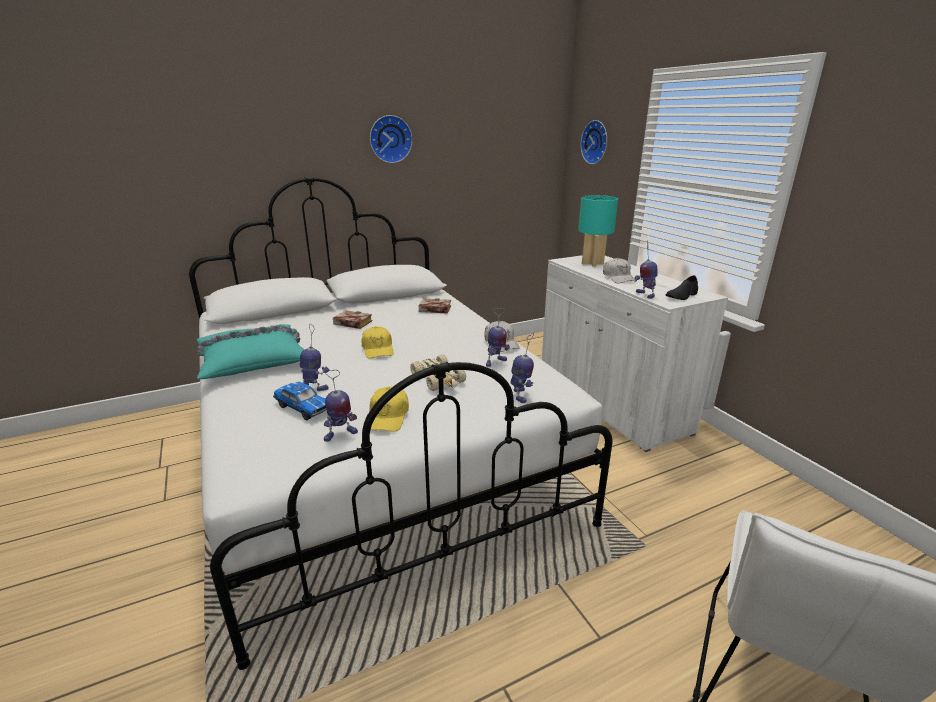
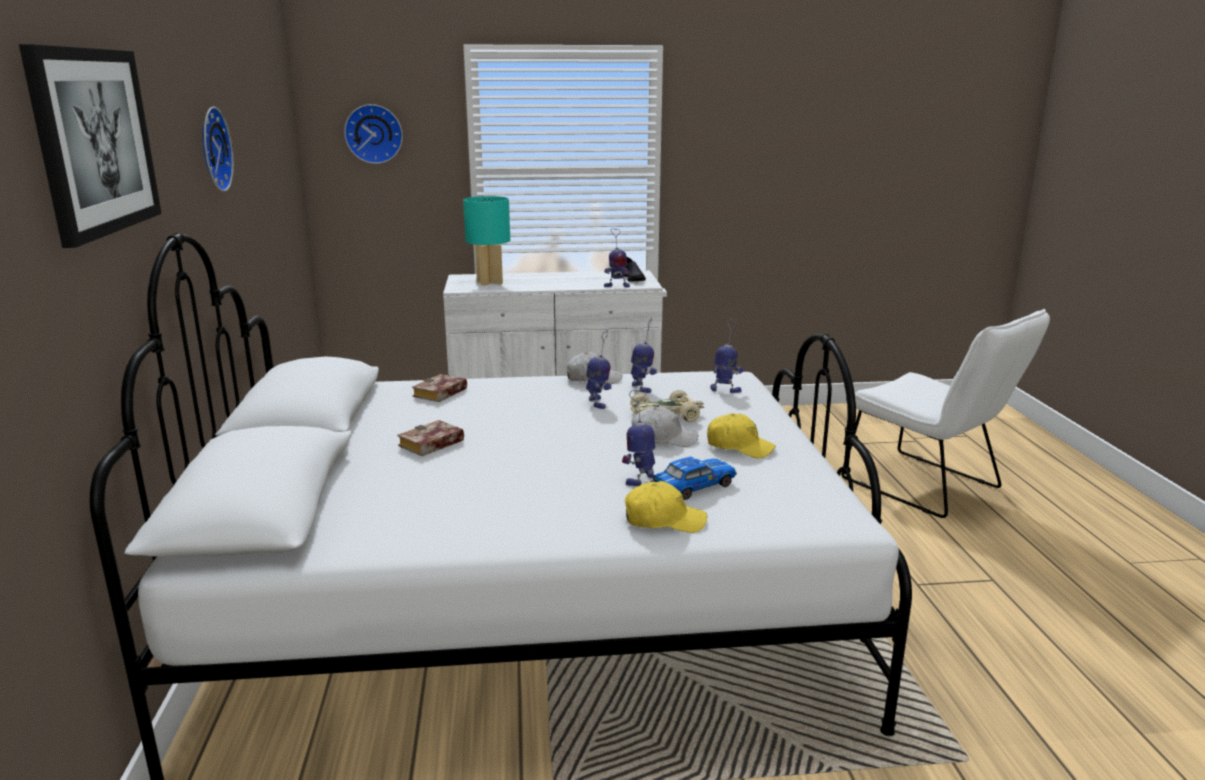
camera: 70 degrees left, 5 degrees down
(241, 125) = (94, 141): none -> picture
(253, 360) = (508, 518): turquoise pillow -> none
(340, 435) = (768, 471): toy robot -> toy robot (598, 403)
(378, 349) = (550, 436): yellow cap -> yellow cap (664, 520)
(618, 278) = (554, 284): white cap -> white cap (663, 438)

